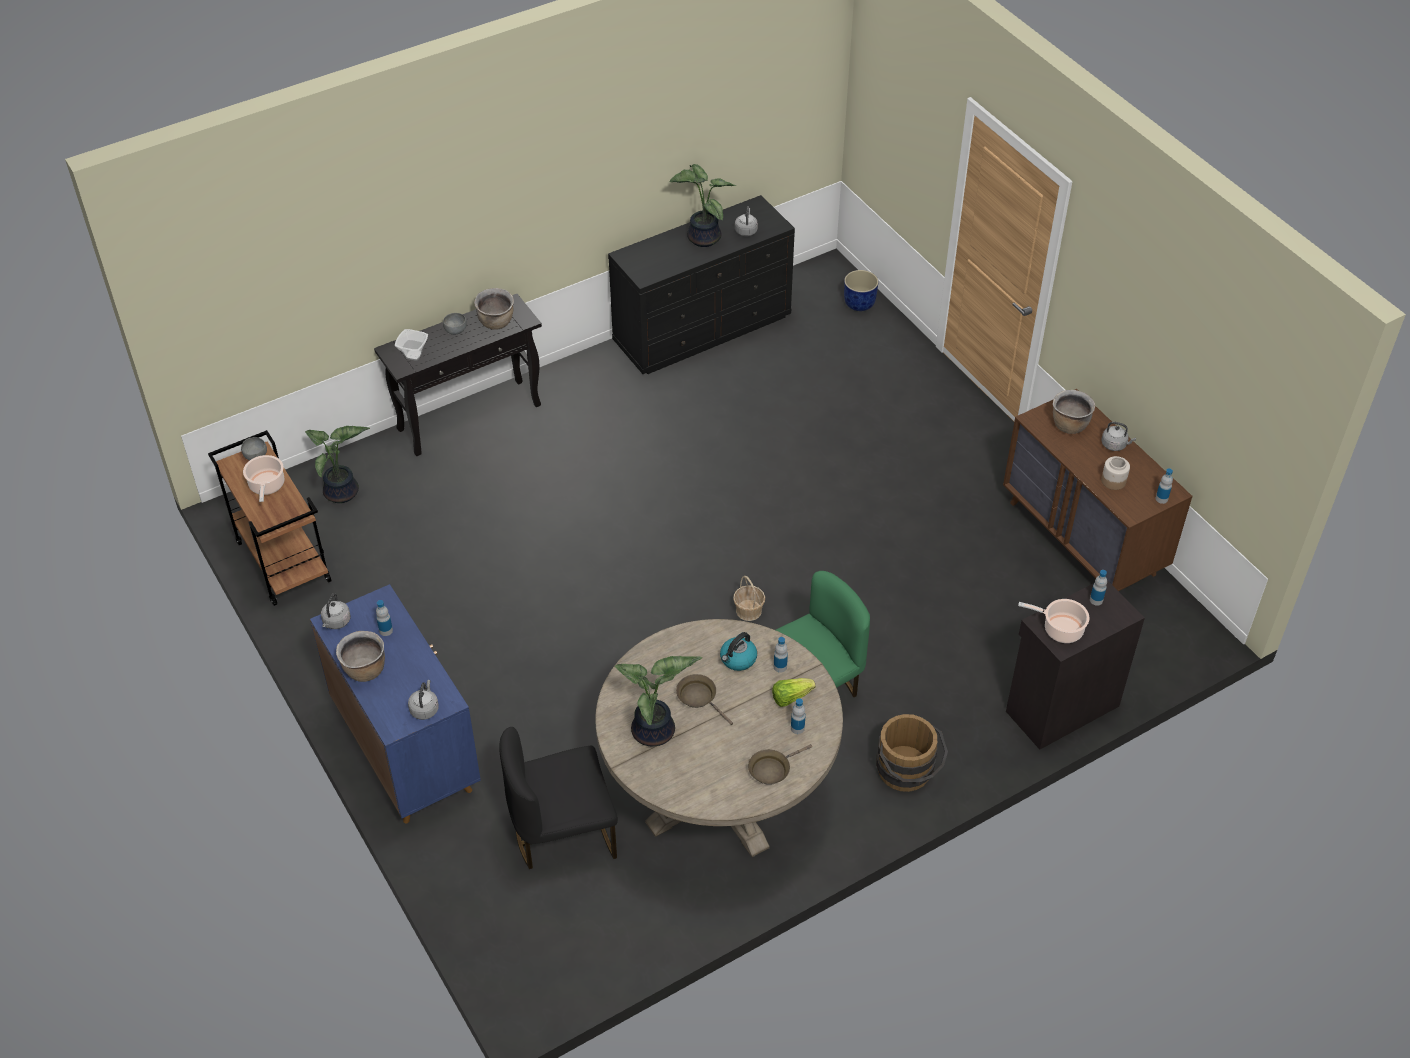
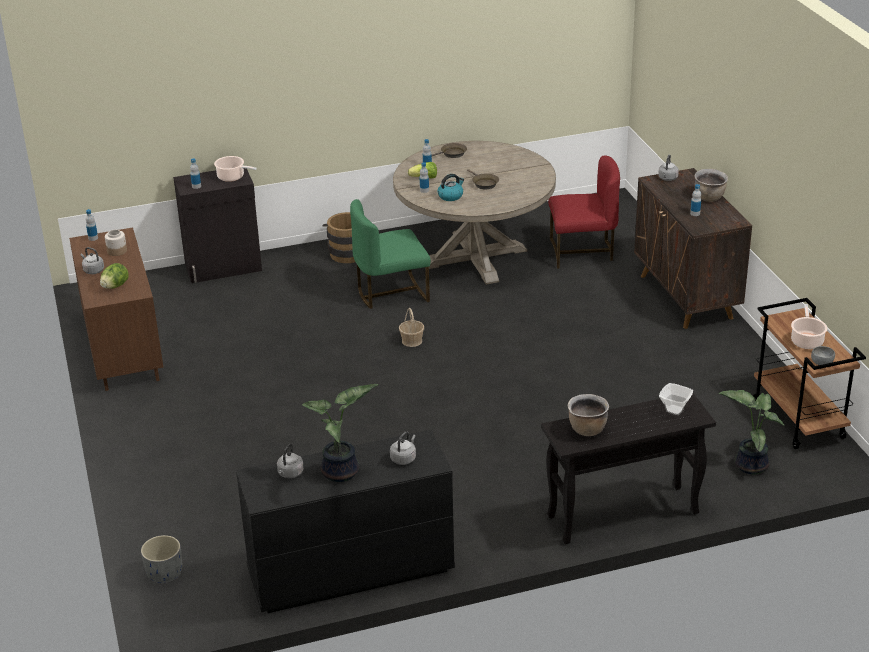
camera: 165 degrees left, 15 degrees down
(336, 622) = (732, 221): grey kettle -> grey kettle (404, 458)
(406, 753) = (686, 297): blue cabinet -> brown cabinet
(455, 330) = (630, 427): grey bowl -> none
(563, 833) = (582, 252): black chair -> red chair
(655, 733) = (517, 173): potted plant -> none
(859, 303) = (165, 574): blue planter -> grey planter
(1069, 425) = (115, 286): brown cooking pot -> lettuce

